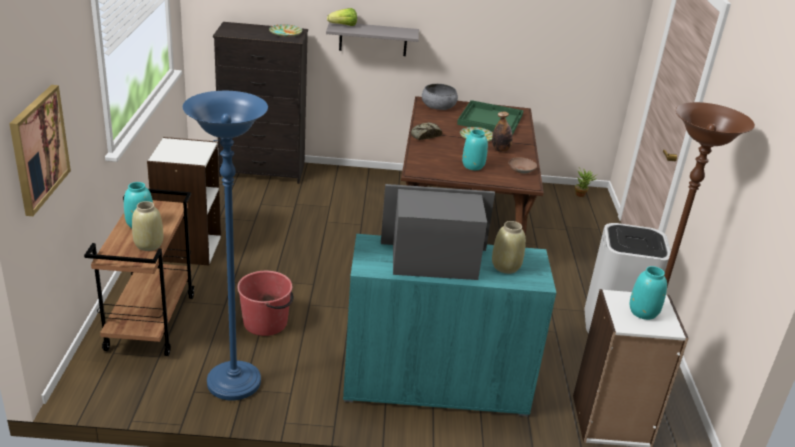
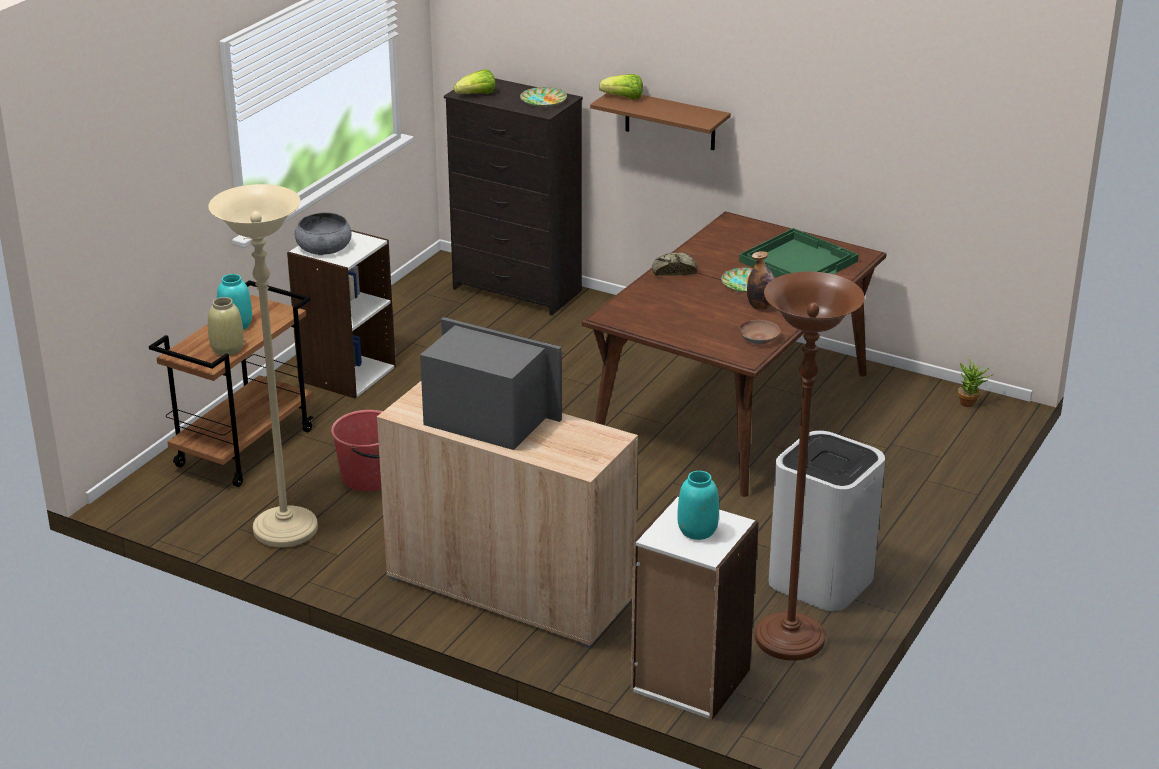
camera: 30 degrees right, 0 degrees up
(38, 148) = (107, 222): picture -> none
(234, 383) = (285, 531): blue floor lamp -> beige floor lamp
(236, 33) = (477, 95): none -> lettuce
(373, 39) = (670, 120): grey shelf -> brown shelf
(435, 384) = (510, 588): turquoise cabinet -> beige cabinet
(438, 105) = (743, 230): grey bowl -> grey bowl (324, 247)
(473, 166) = (695, 322): turquoise vase -> none
(506, 267) = (563, 444): beige vase -> none

